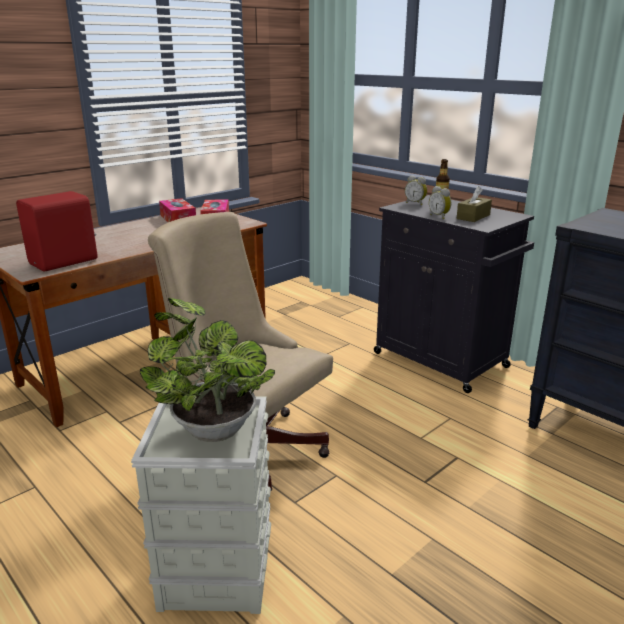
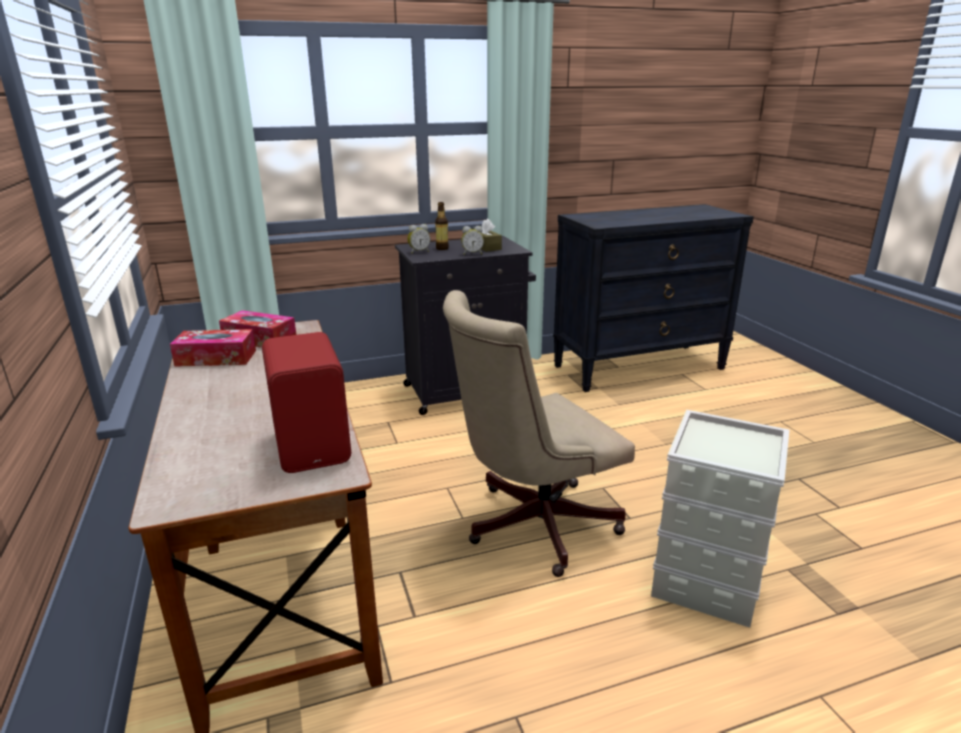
camera: 65 degrees left, 0 degrees up
(211, 427) = (723, 443): potted plant -> none

